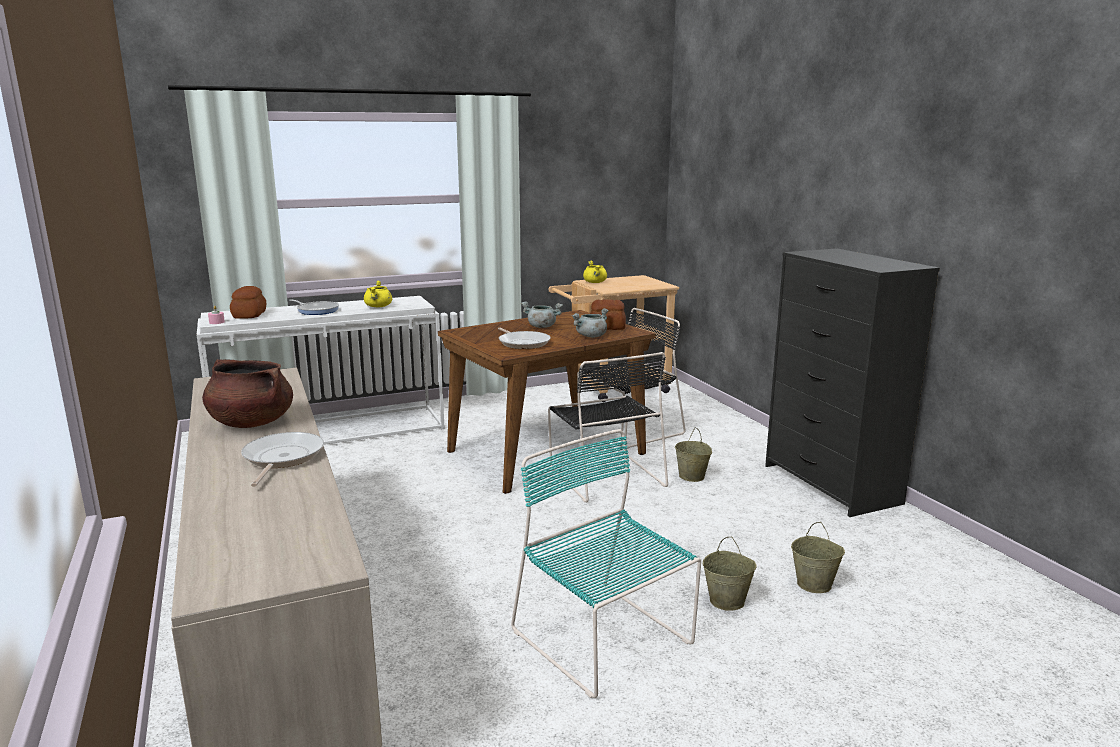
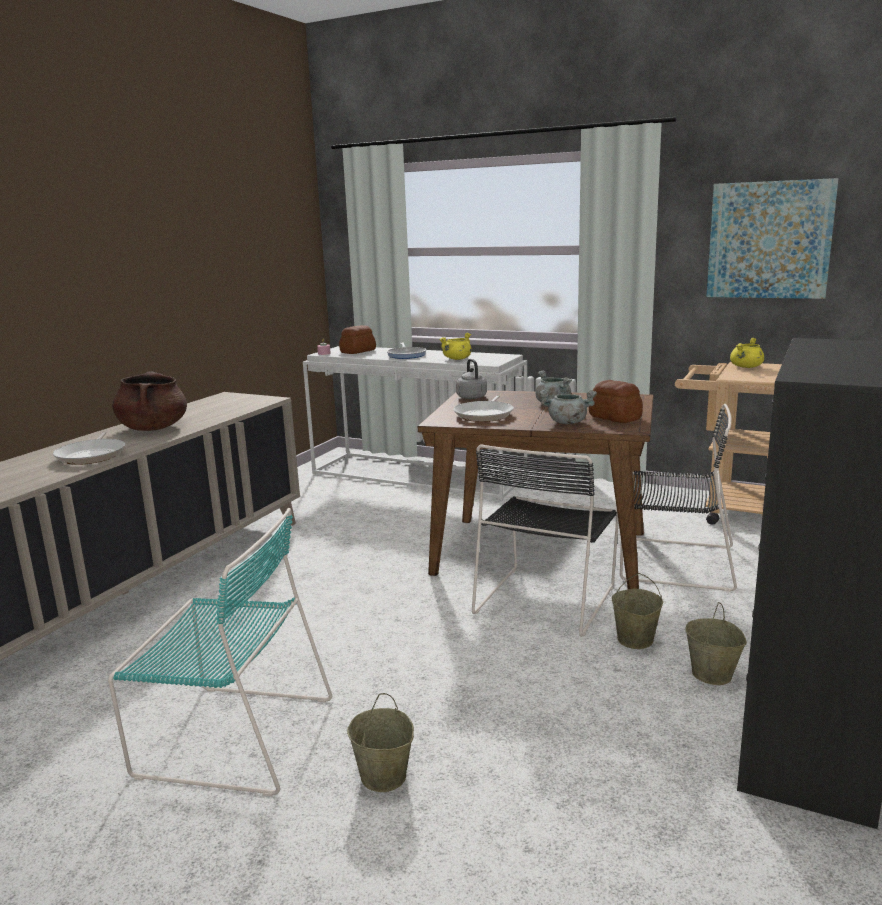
camera: 50 degrees right, 0 degrees up
(281, 458) = (92, 455): frying pan -> frying pan turned 120 degrees clockwise
(468, 334) = (471, 397): none -> grey kettle
(590, 188) = (769, 240): none -> picture
(605, 640) = (230, 735): turquoise chair -> turquoise chair turned 90 degrees clockwise
(814, 584) = (503, 827): beige bucket -> beige bucket (712, 674)

